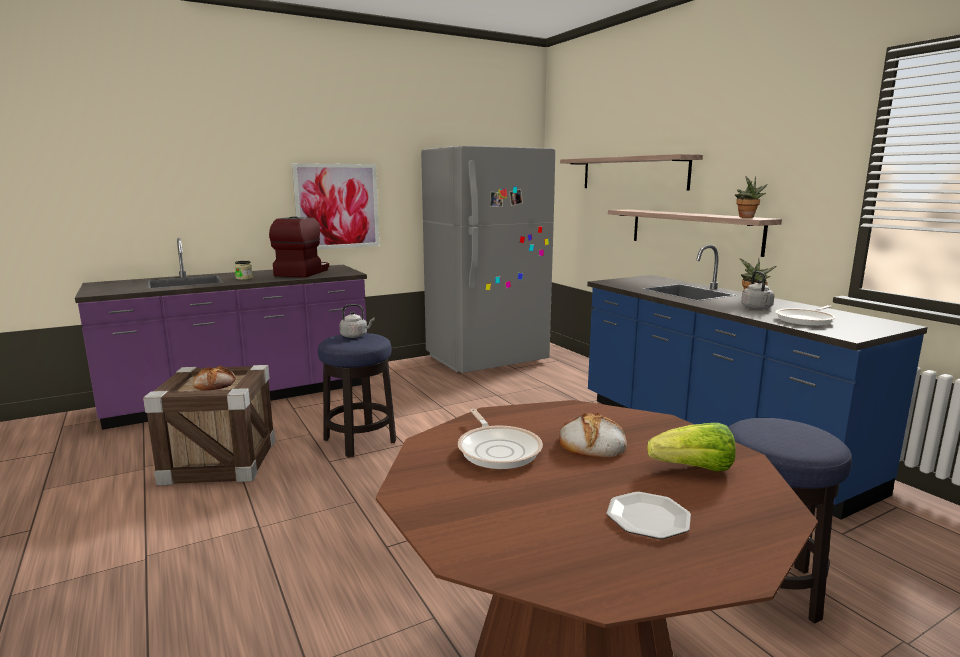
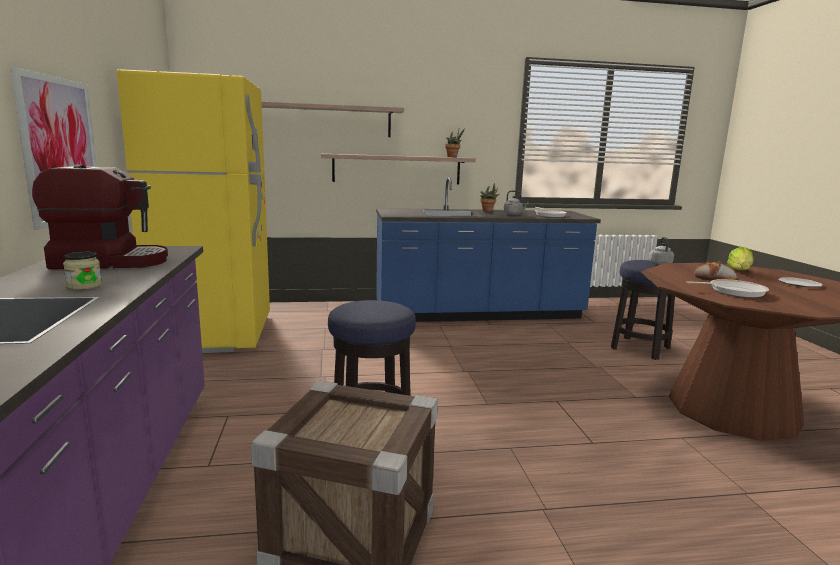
camera: 70 degrees left, 0 degrees up
(215, 383) = (350, 422): bread -> none
(302, 272) = (110, 261): coffee machine -> coffee machine turned 135 degrees clockwise
(355, 336) = (359, 307): grey kettle -> grey kettle (660, 264)
(487, 359) = (215, 334): grey fridge -> yellow fridge

